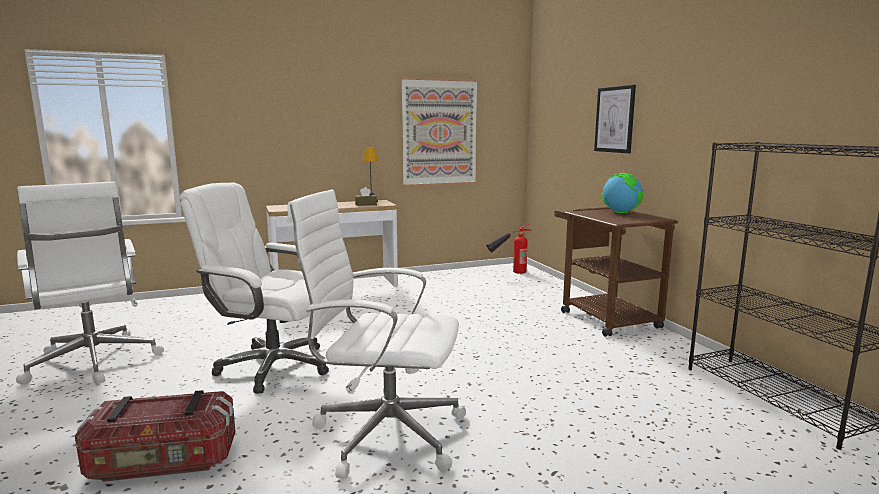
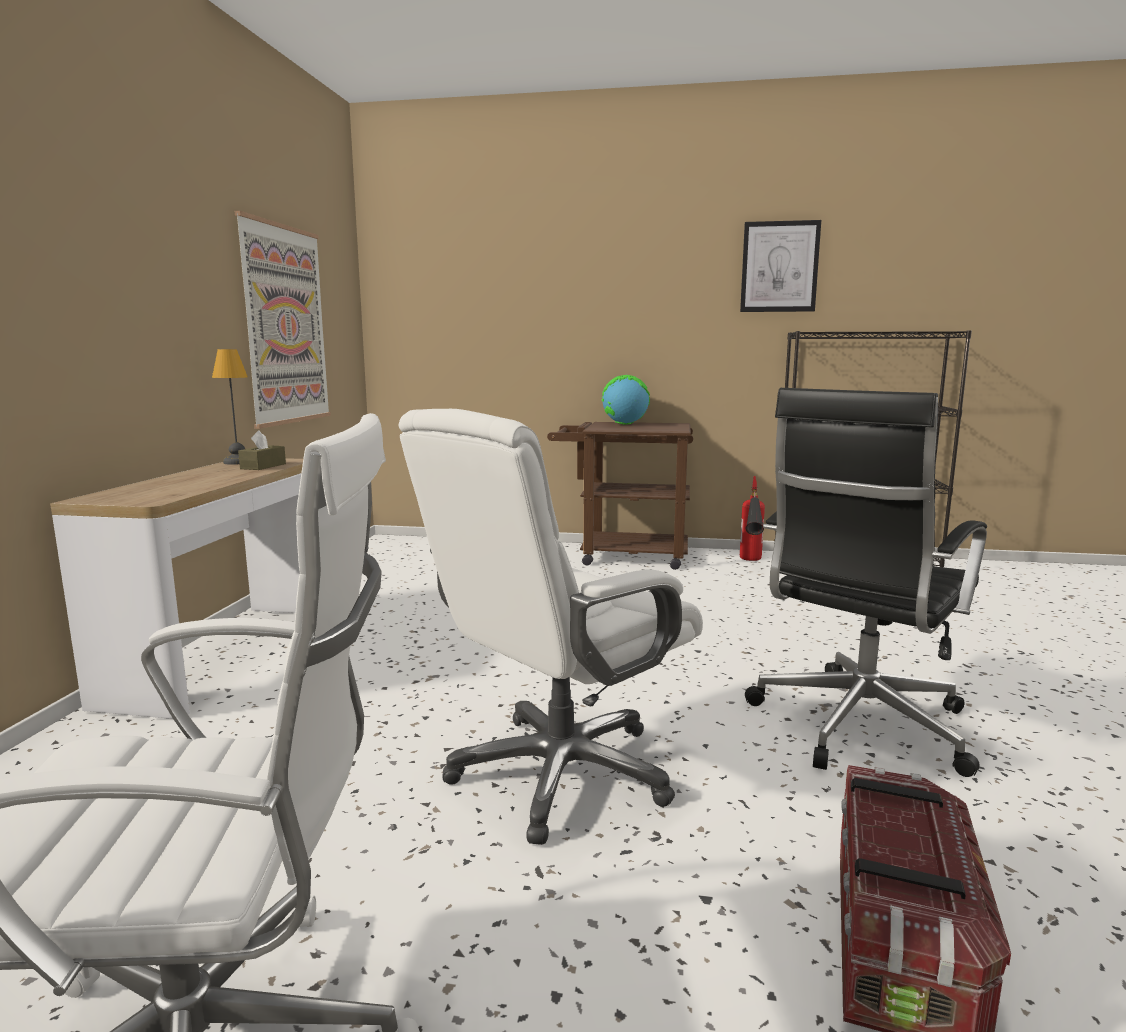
camera: 60 degrees left, 0 degrees up
(384, 433) = (857, 726): white office chair -> black office chair
(508, 273) = (402, 550): fire extinguisher -> fire extinguisher (751, 563)
(614, 119) = (569, 310): picture -> picture (779, 267)

